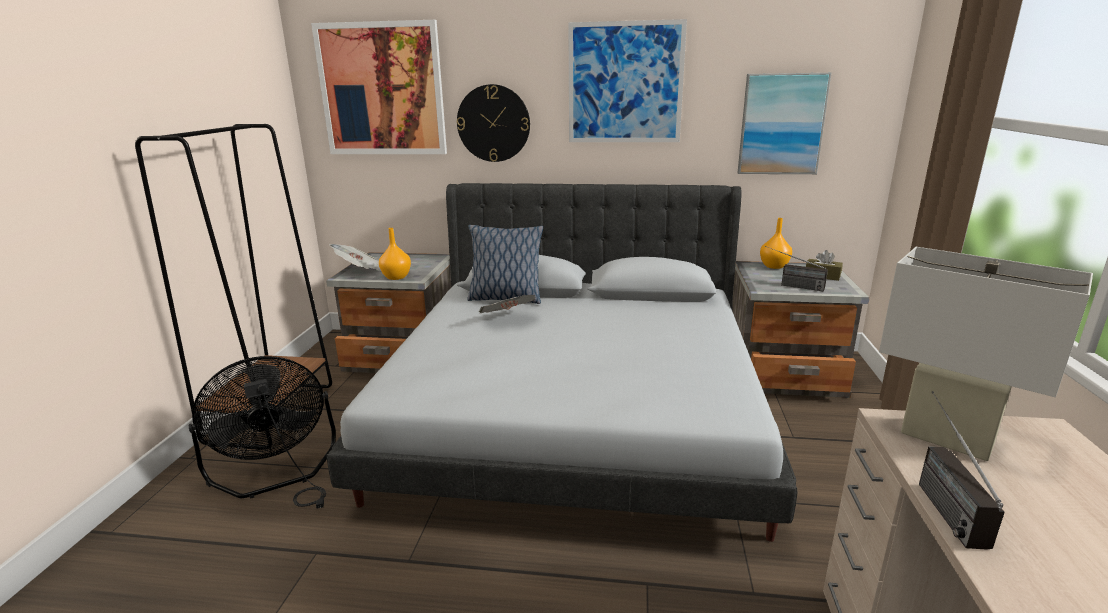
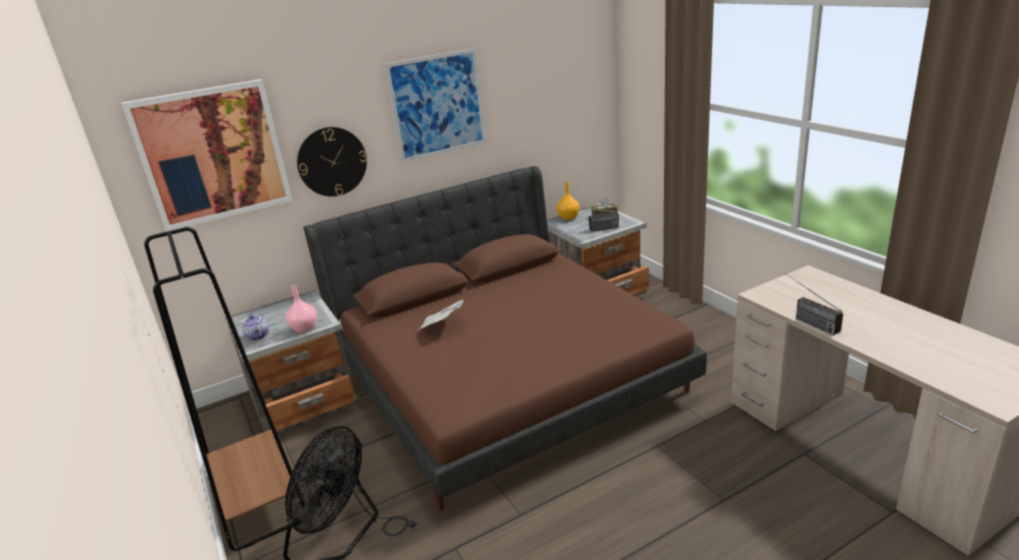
camera: 35 degrees left, 5 degrees up
(361, 271) = (258, 336): newspaper -> teapot
(396, 277) = (304, 329): orange vase -> pink vase
(505, 299) = (413, 311): pillow -> none
(576, 415) = (505, 378): grey bed -> brown bed
(781, 124) = (550, 114): picture -> none
(946, 438) = (782, 293): white table lamp -> none

